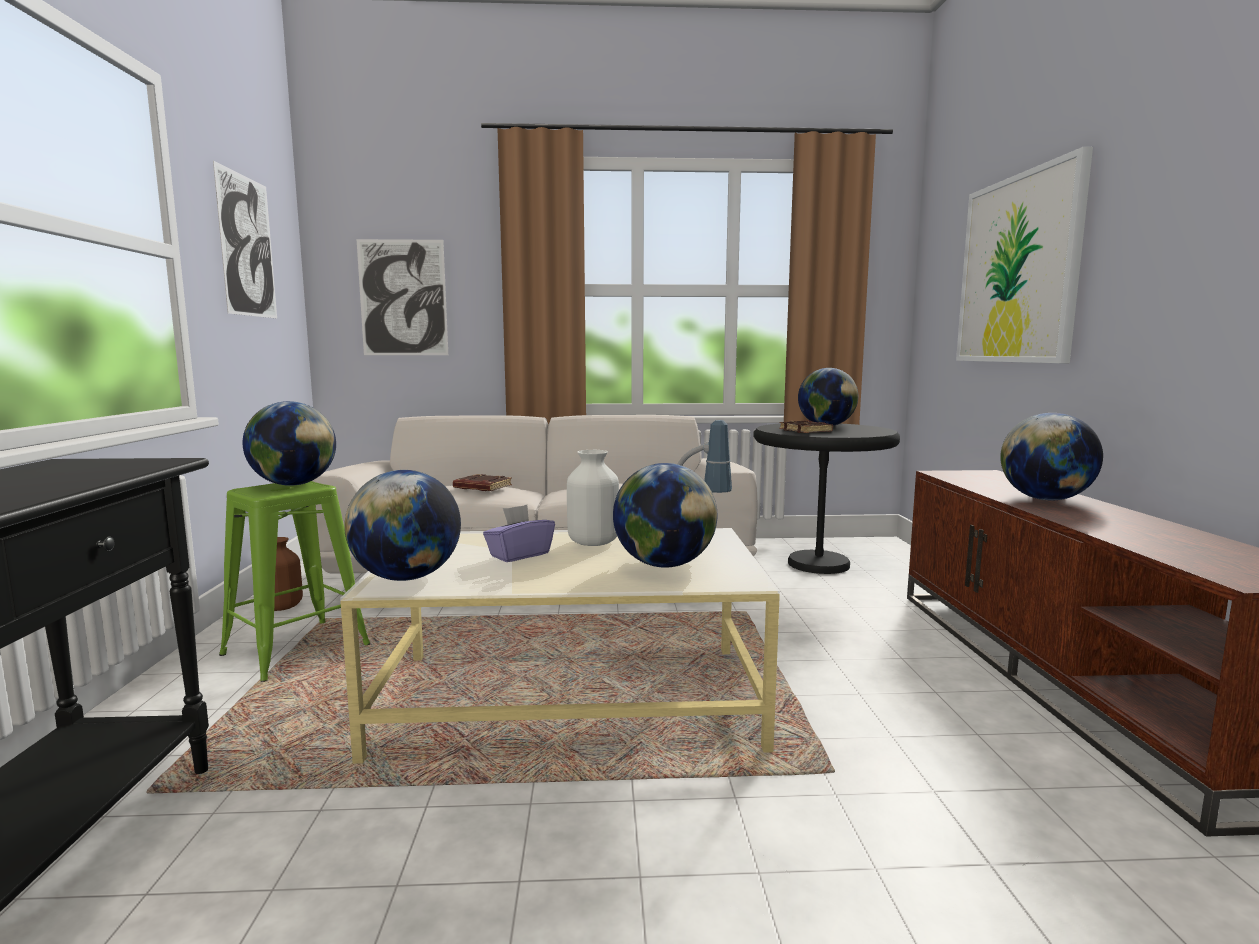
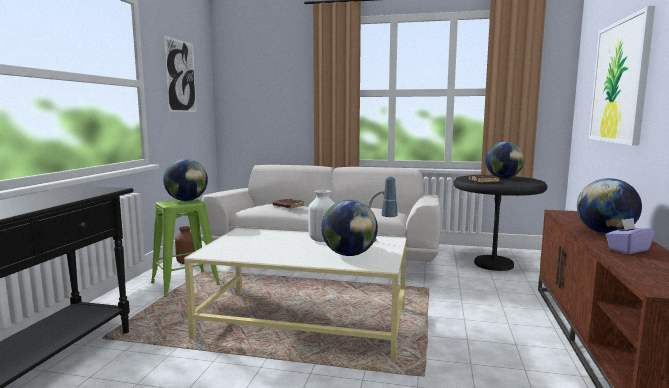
camera: 15 degrees right, 0 degrees up
(403, 298) = (262, 99): picture -> none
(407, 577) = (219, 250): globe -> none
(519, 555) = (280, 243): purple tissue box -> purple tissue box (627, 250)

